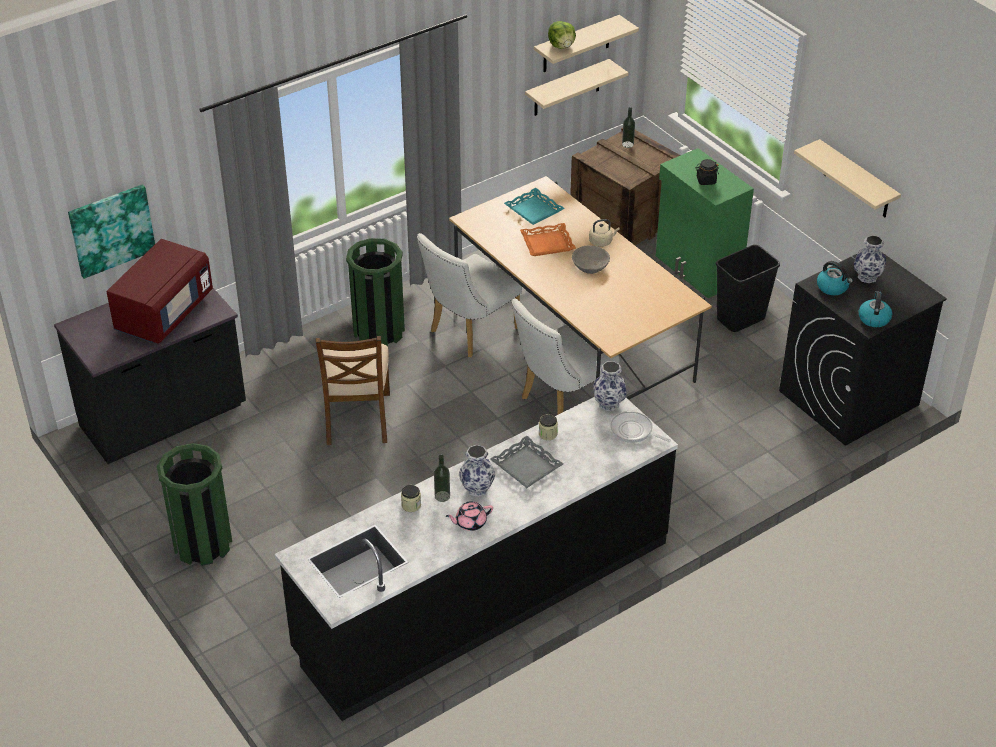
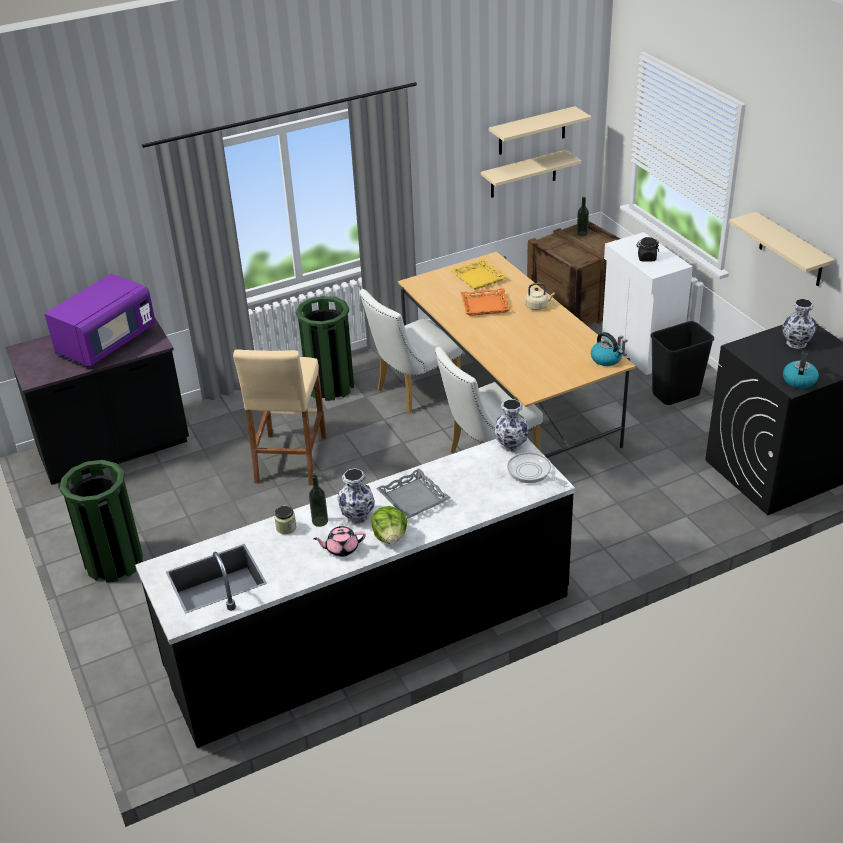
camera: 10 degrees right, 5 degrees down
(111, 230) = (60, 260): picture -> none
(164, 313) = (106, 343): red microwave -> purple microwave
(357, 418) = (290, 459): brown chair -> beige stool
(533, 210) = (478, 278): turquoise tray -> yellow tray
(548, 434) = (442, 469): jar -> none
(562, 46) = (515, 127): lettuce -> lettuce (390, 537)
(590, 266) = (522, 326): grey bowl -> none
(697, 270) = (640, 350): green cabinet -> white cabinet
(833, 287) = (759, 351): kettle -> kettle (606, 359)

